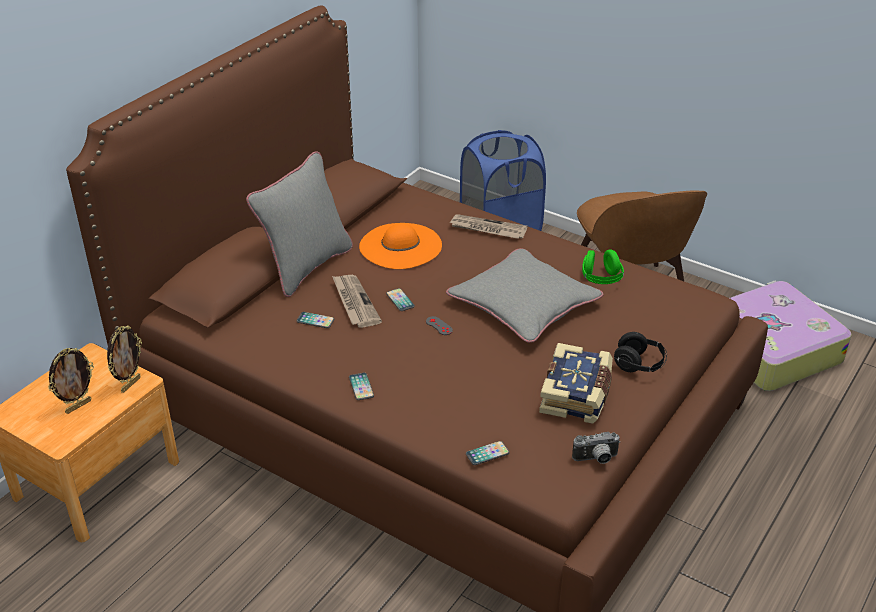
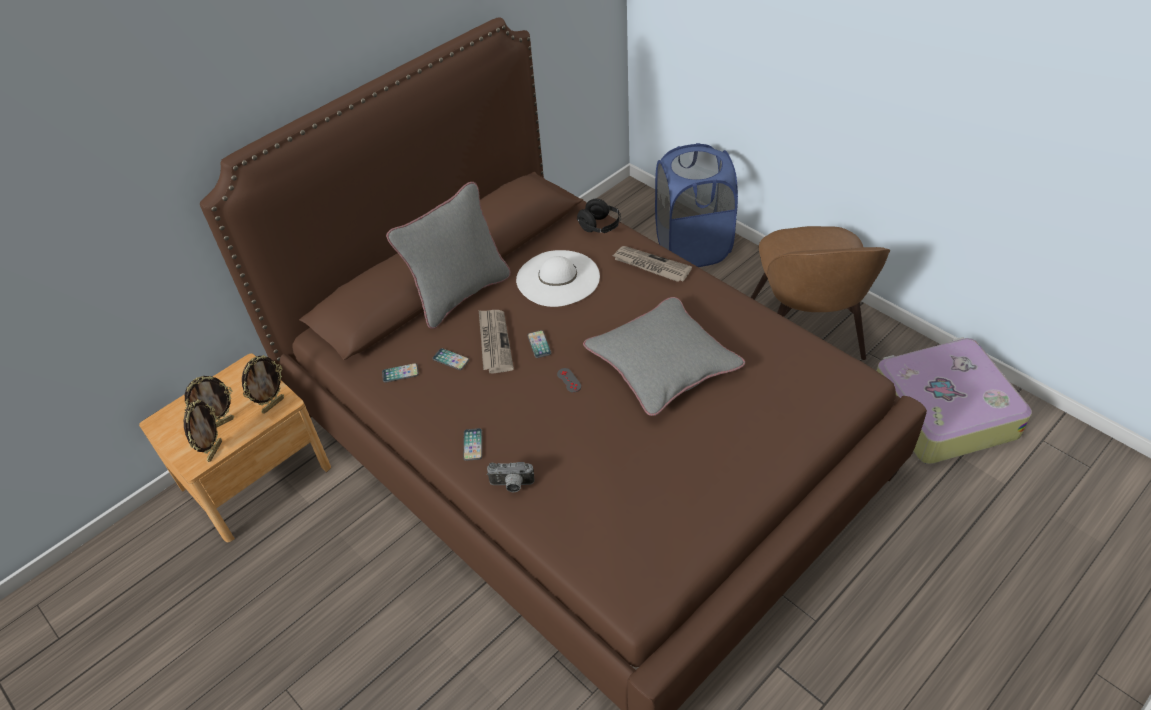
camera: 15 degrees right, 10 degrees up
(78, 430) = (214, 451): none -> picture frame
(400, 246) = (558, 278): orange hat -> white hat
(487, 454) = (574, 544): phone -> phone (400, 373)
(577, 394) = (686, 484): book -> none
(596, 459) = (684, 567): camera -> camera (511, 485)
(601, 279) = (752, 340): green headphones -> none
(639, 365) = (763, 454): black headphones -> black headphones (600, 227)

